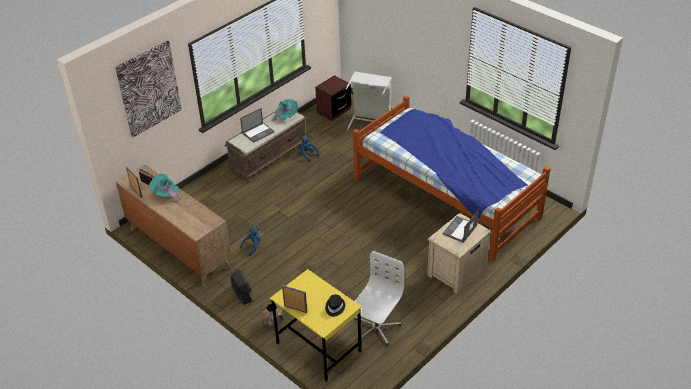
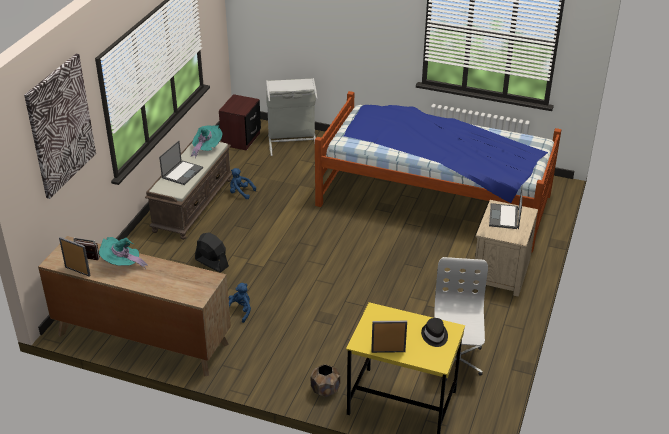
camera: 25 degrees left, 5 degrees down
(242, 294) = (263, 370): black fan -> black fan (211, 263)

